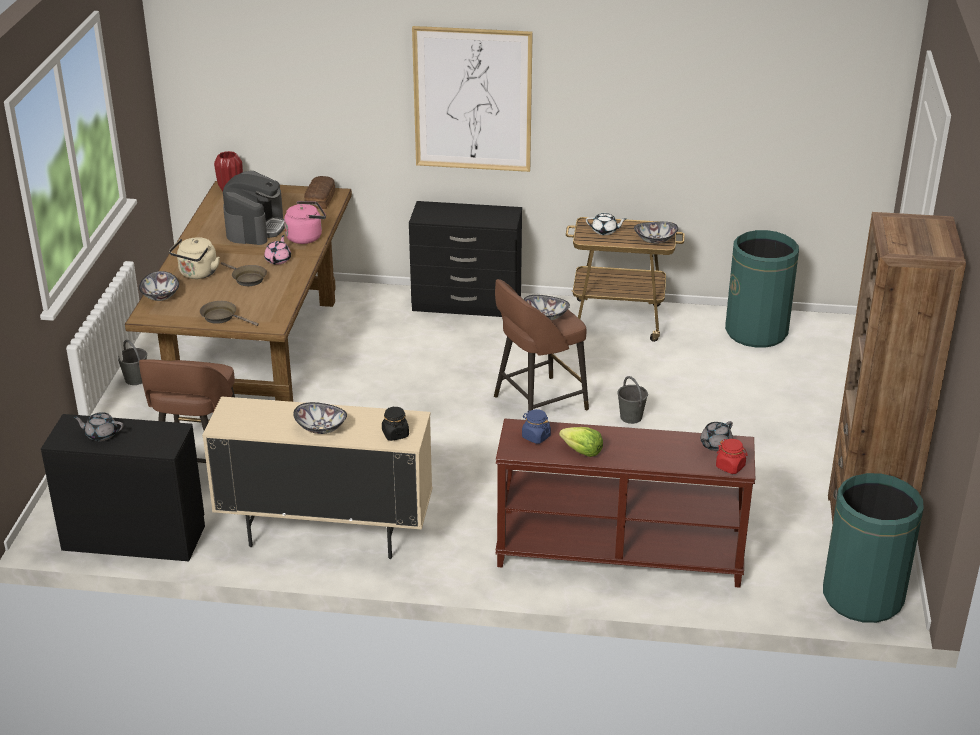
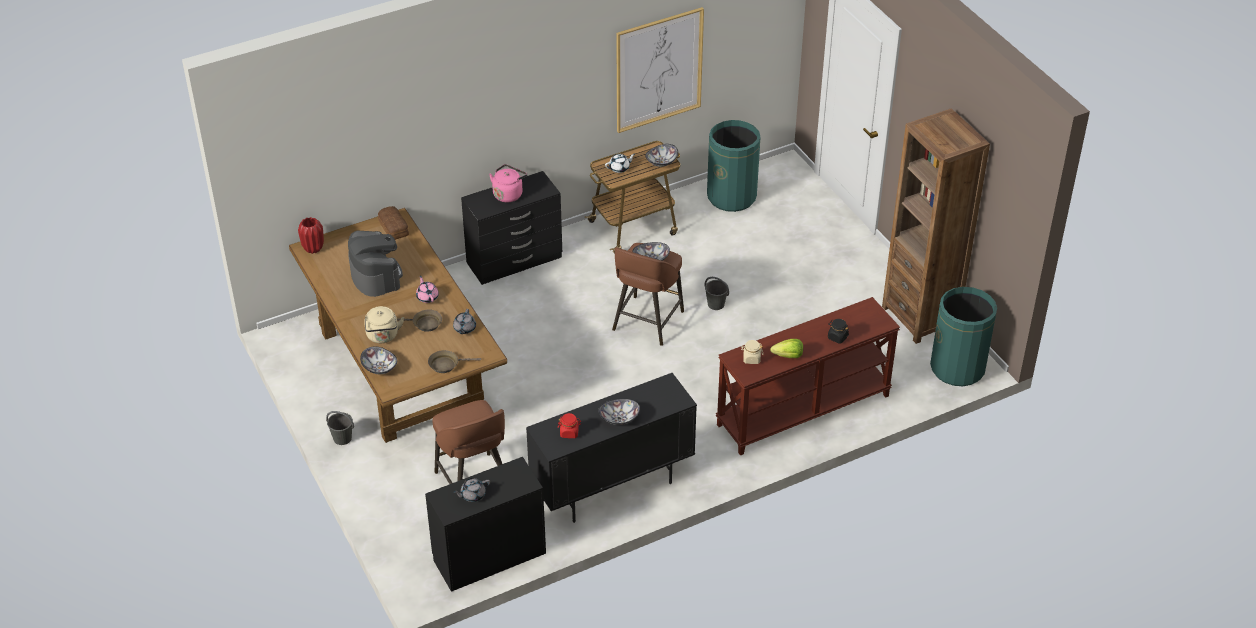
camera: 35 degrees left, 10 degrees up
(306, 237) = (424, 267): pink kettle -> pink kettle (508, 194)
(325, 534) = (612, 488): beige cabinet -> black cabinet
(395, 434) = (669, 399): black jar -> black jar (837, 337)
(472, 99) = (498, 105): picture -> picture (659, 70)
(536, 437) = (751, 359): blue jar -> beige jar
(715, 445) = (857, 313): grey teapot -> grey teapot (464, 328)
(730, 467) = (879, 325): red jar -> red jar (569, 432)

